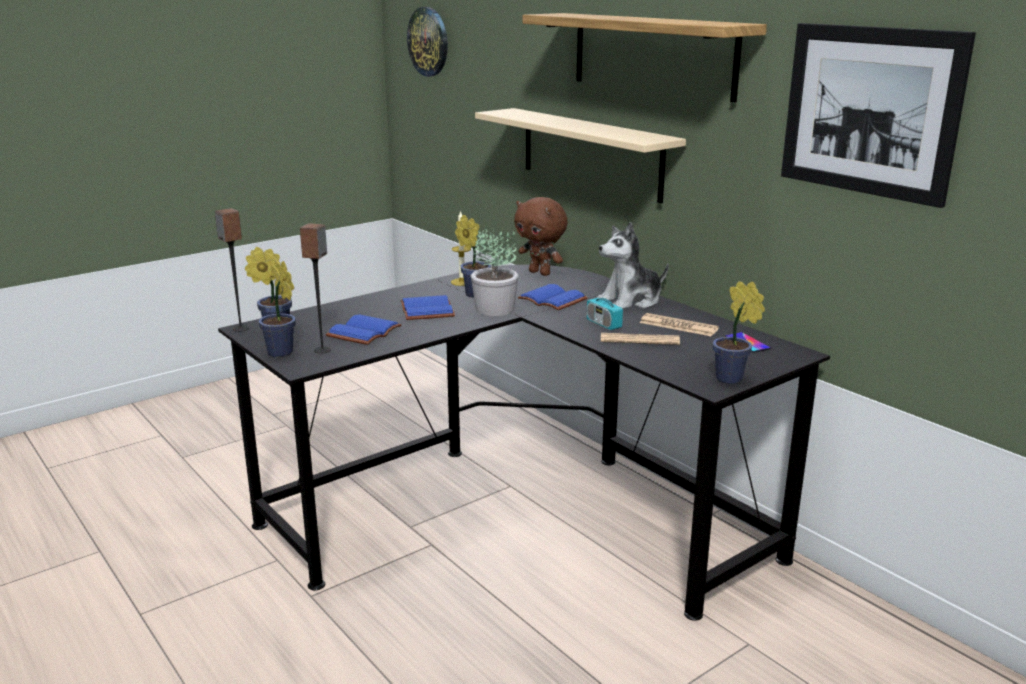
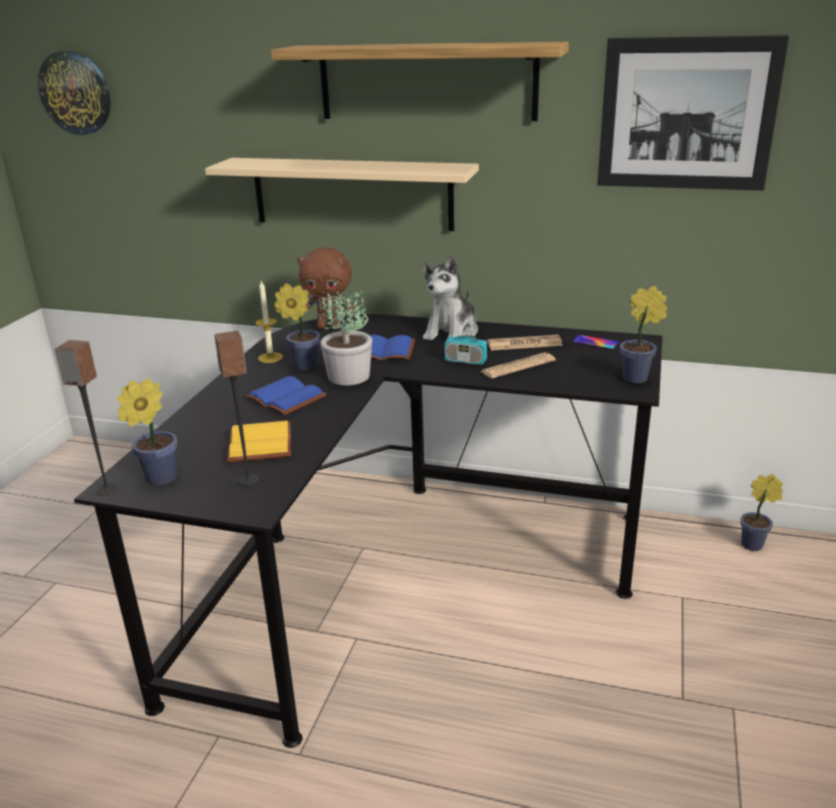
camera: 35 degrees left, 5 degrees up
(282, 353) = (209, 501): potted plant -> potted plant (755, 545)
(365, 333) = (262, 444): blue book -> yellow book

